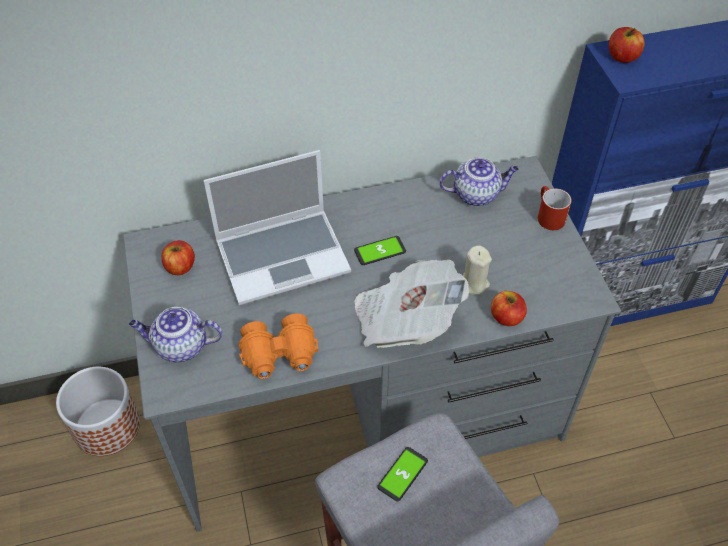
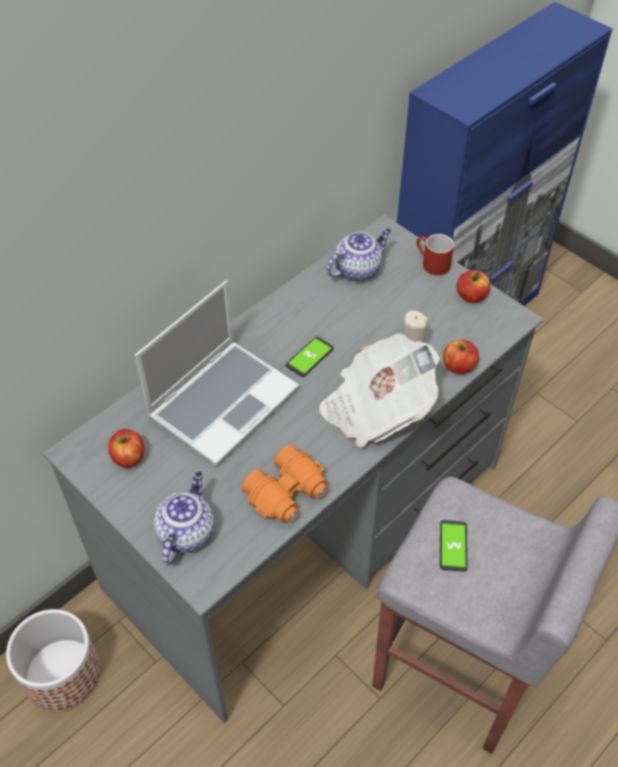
camera: 30 degrees left, 0 degrees up
(180, 346) = (186, 532): teapot -> teapot turned 135 degrees clockwise
(622, 57) = (448, 93): apple -> apple (471, 296)

